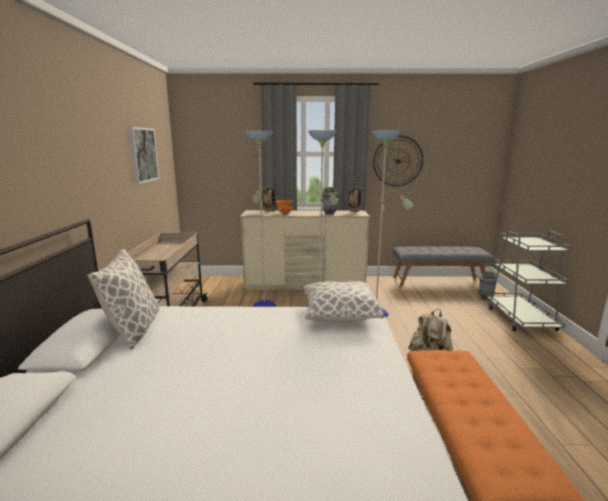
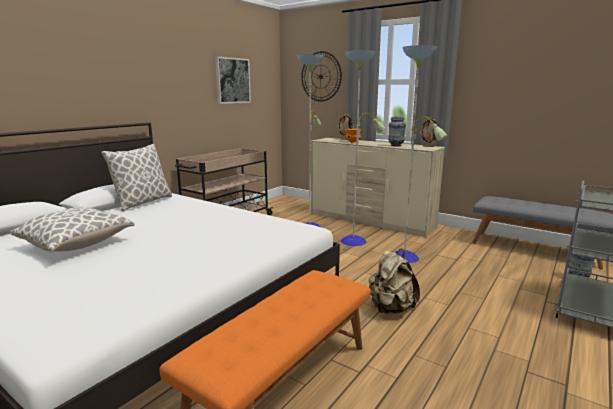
camera: 35 degrees right, 0 degrees up
(339, 315) = (281, 225): pillow -> pillow (76, 245)
(398, 161) = (496, 89): wall clock -> wall clock (321, 76)

